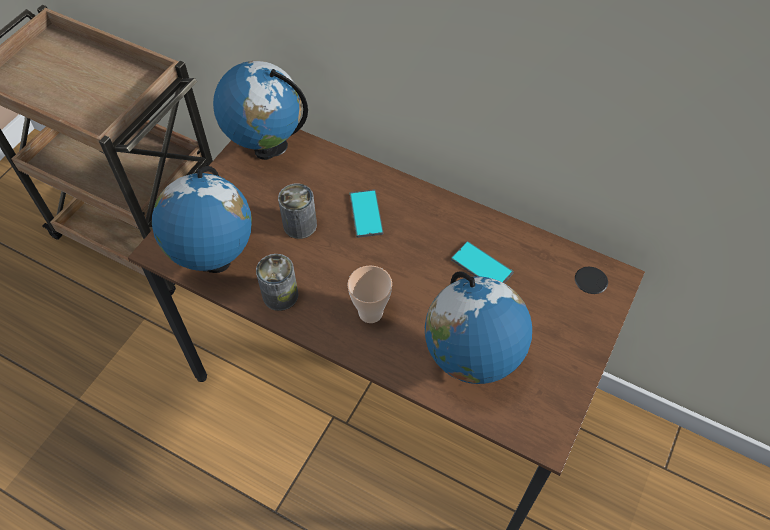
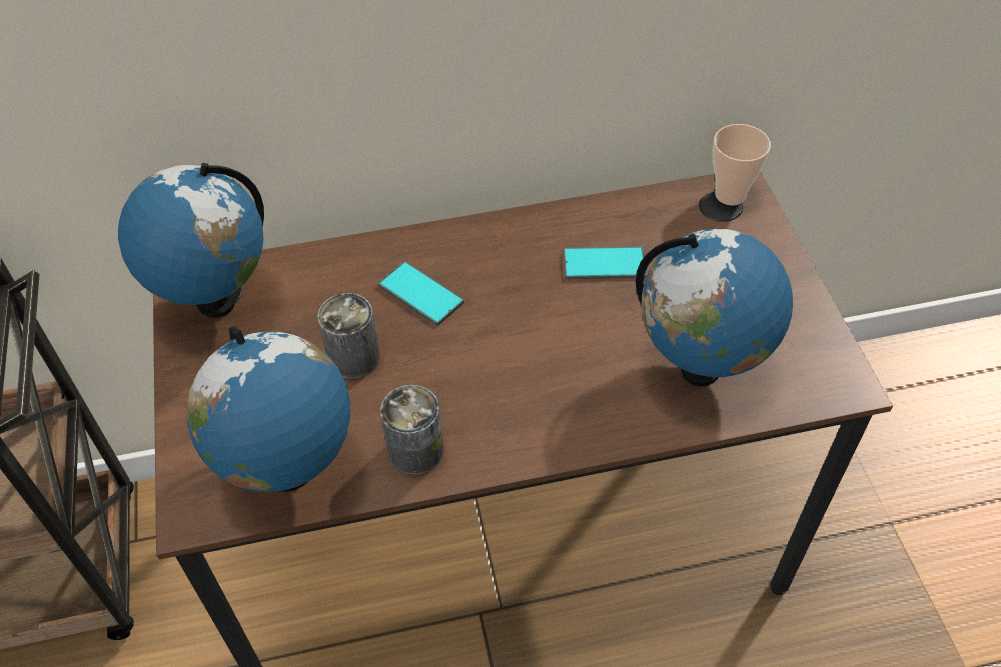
camera: 40 degrees left, 5 degrees down
(370, 312) = (541, 393): cup -> cup (730, 195)

